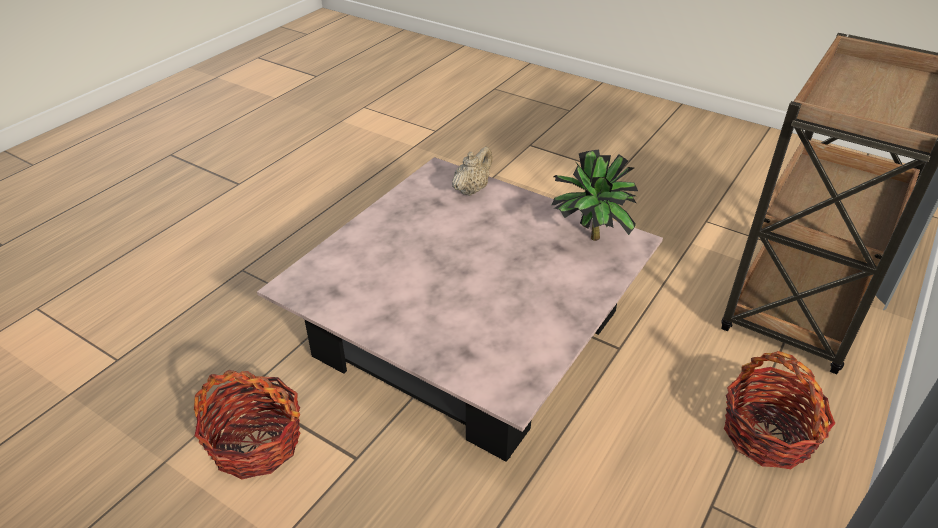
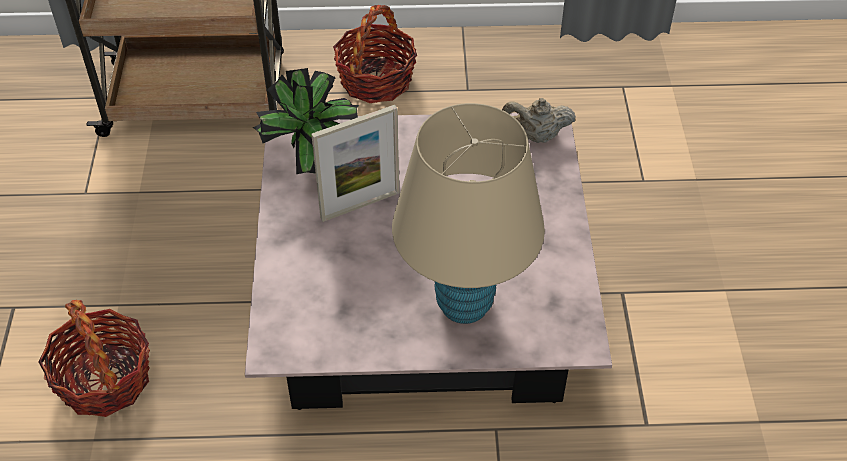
camera: 125 degrees left, 10 degrees up
(256, 443) = (679, 370): basket -> basket (105, 379)
(383, 251) = (464, 304): none -> beige table lamp
(471, 189) = (293, 295): beige teapot -> beige teapot (536, 136)
(522, 244) = (360, 205): none -> picture frame

